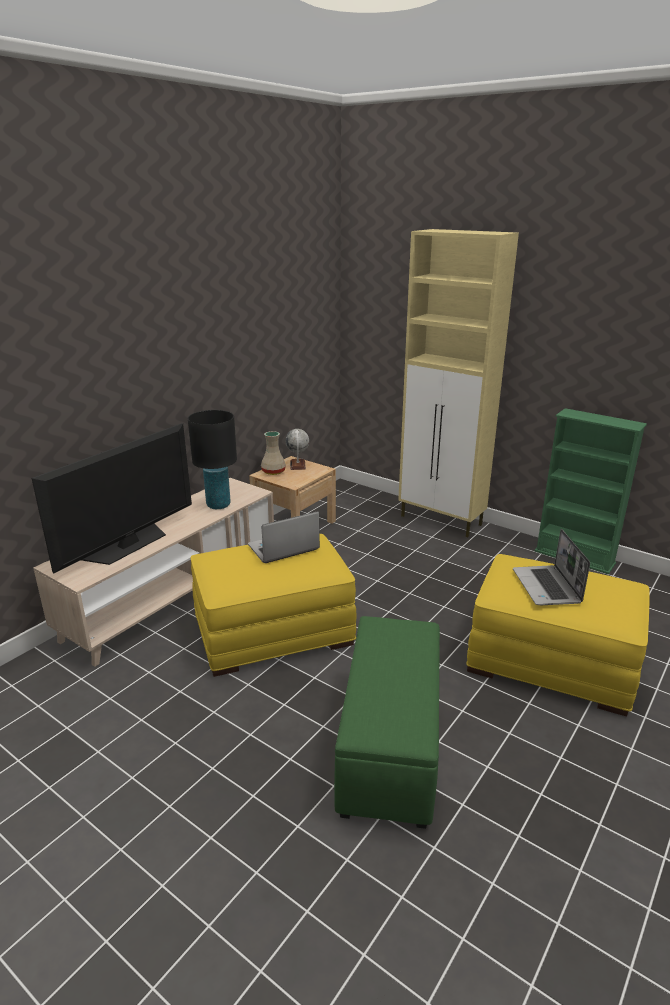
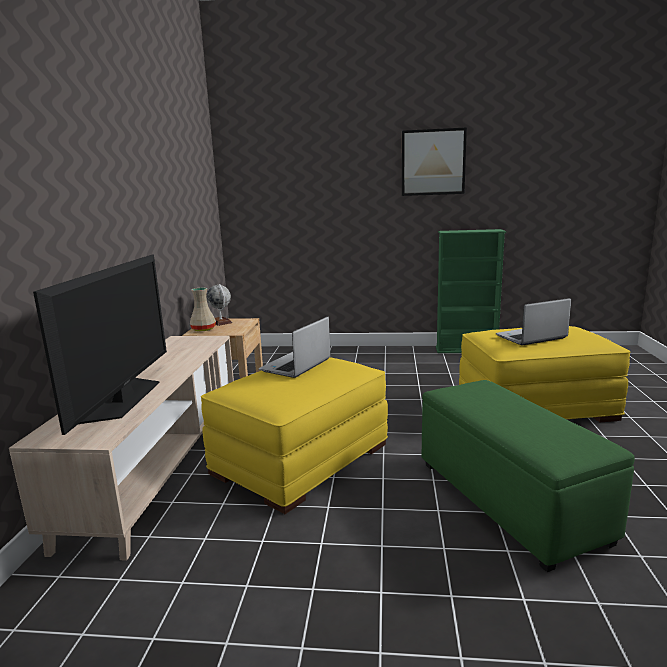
camera: 30 degrees left, 10 degrees down
(218, 505) = (187, 353): black table lamp -> none
(442, 521) = (350, 352): beige cabinet -> none
(547, 587) = (531, 337): laptop -> laptop turned 105 degrees clockwise
(572, 322) = (433, 162): none -> picture

